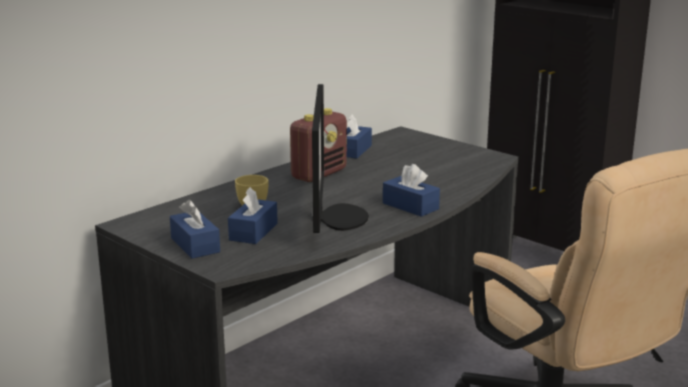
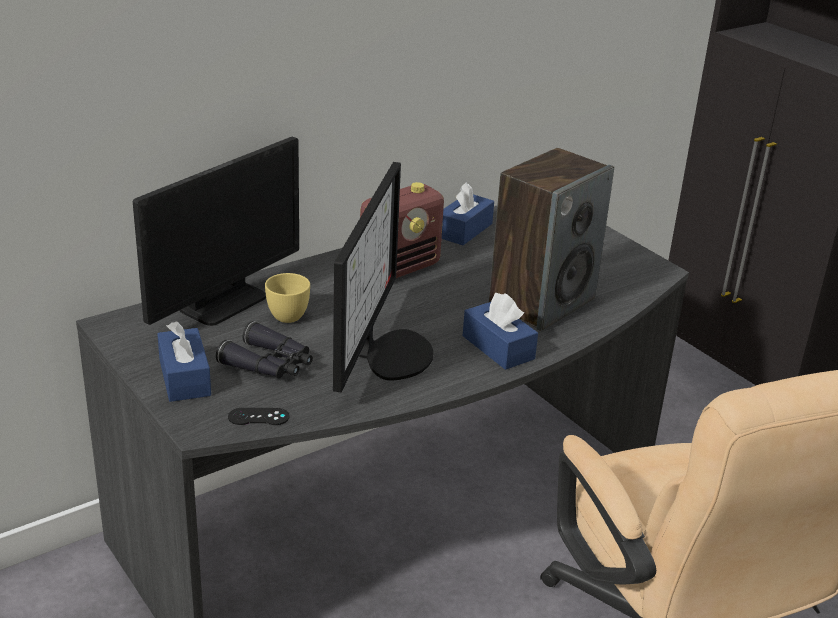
camera: 10 degrees right, 10 degrees up
(200, 204) = (222, 302): none -> monitor
(253, 232) = (269, 364): blue tissue box -> black binoculars
(261, 259) = (258, 417): none -> black game controller
(427, 181) = (541, 302): none -> speaker

